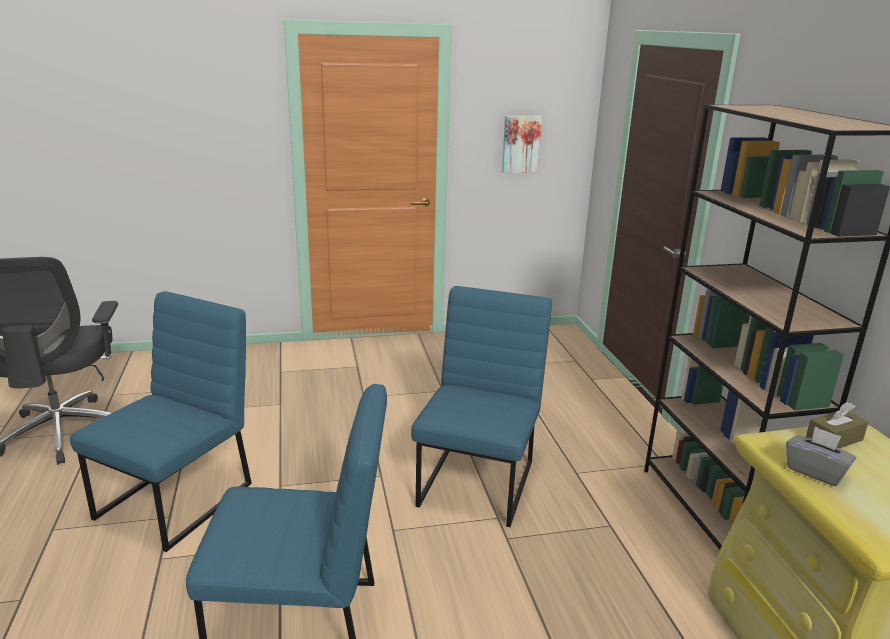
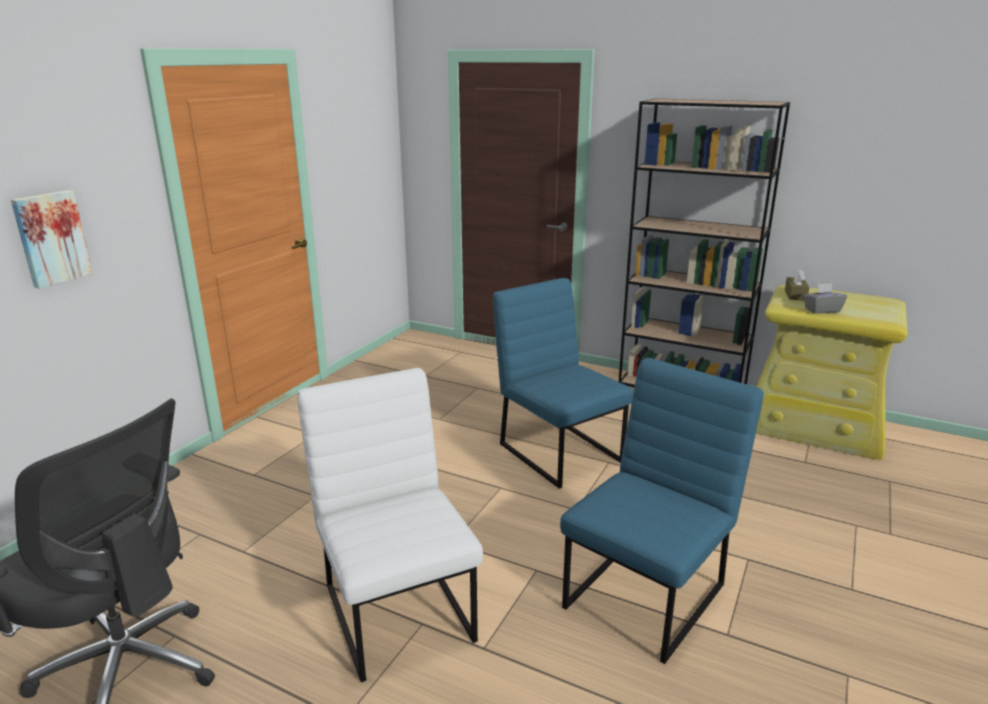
camera: 50 degrees left, 0 degrees up
(179, 498) = (398, 608): blue chair -> white chair
(520, 144) = (357, 167): picture -> picture (51, 238)

